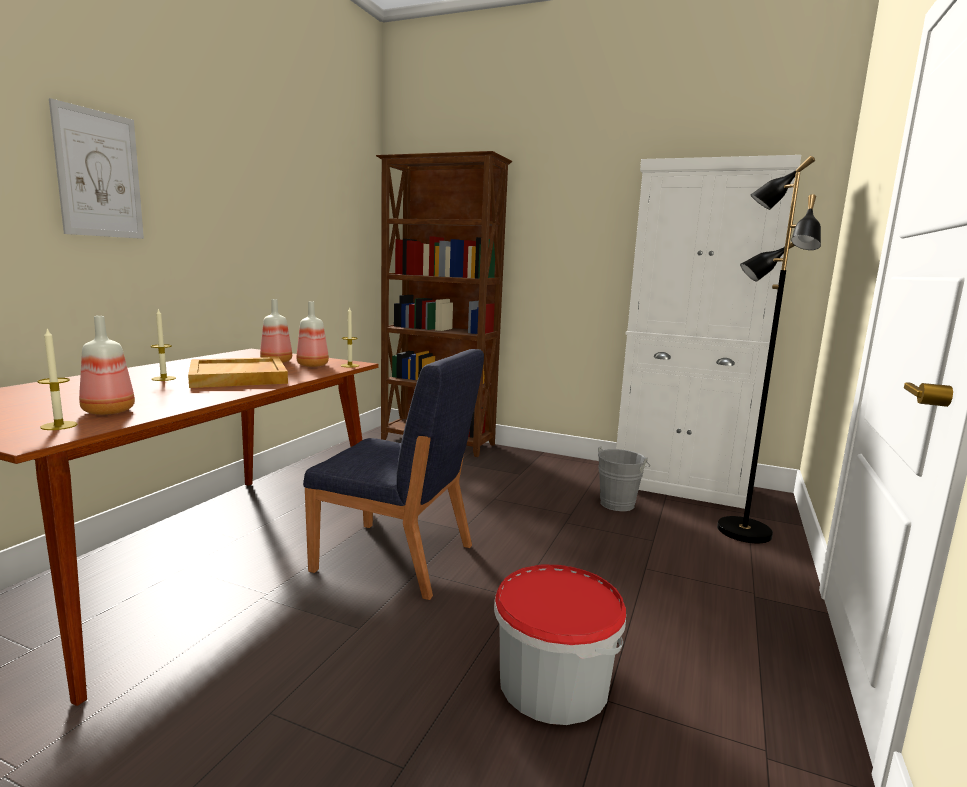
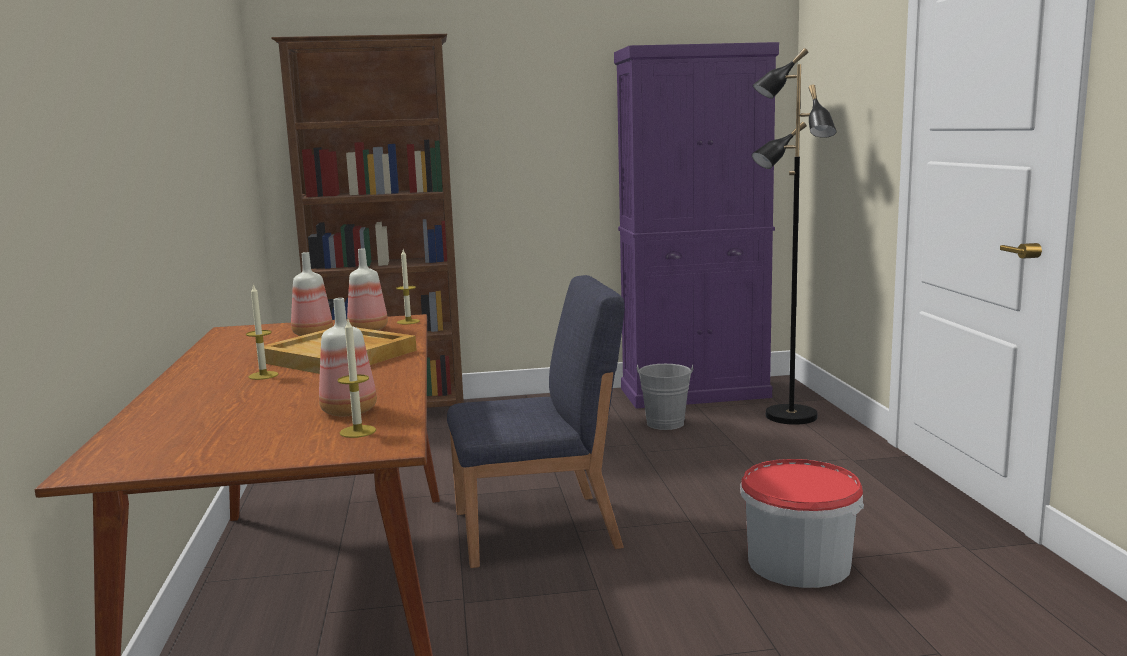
camera: 30 degrees left, 0 degrees up
(99, 174) = (116, 112): picture -> none
(679, 486) = (695, 393): white cabinet -> purple cabinet

